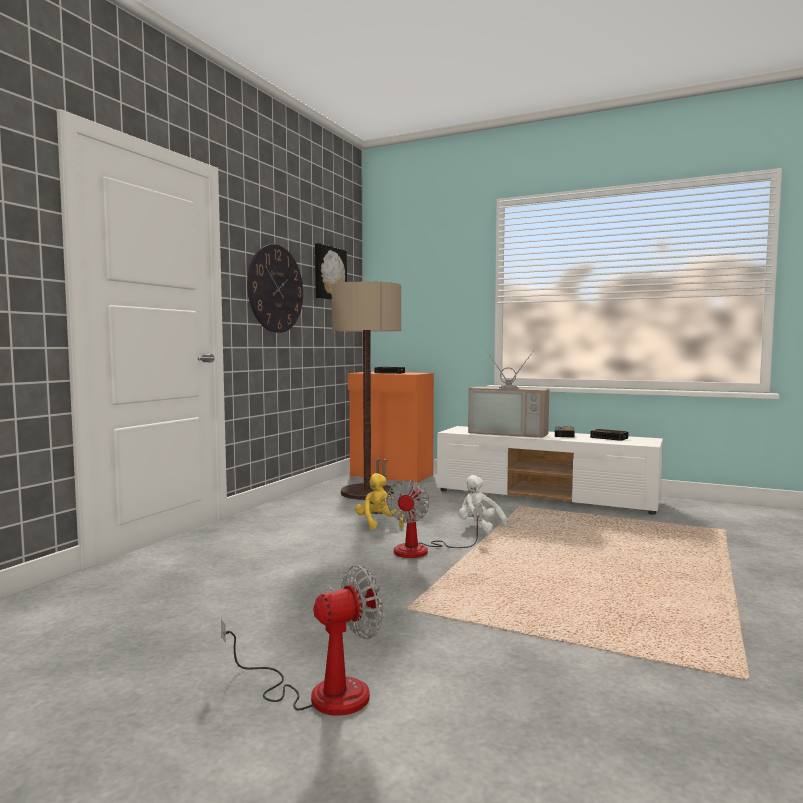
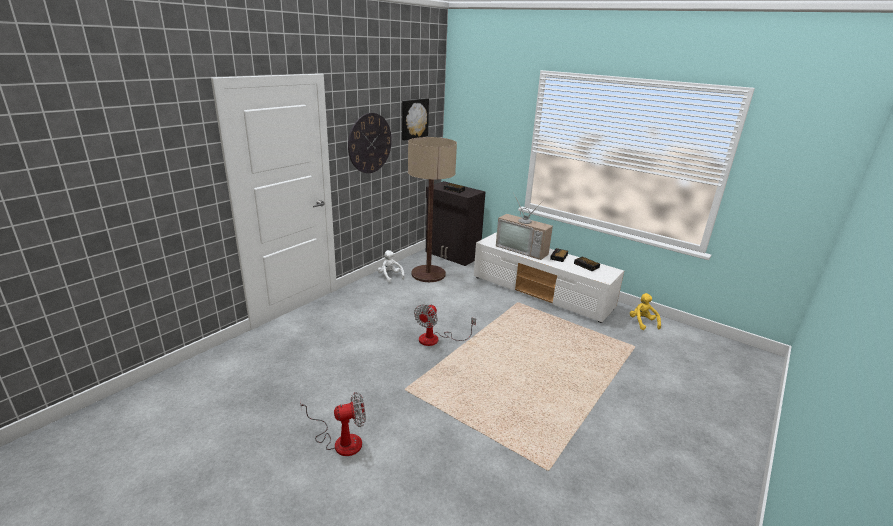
camera: 10 degrees right, 20 degrees up
(378, 523) = (421, 309): yellow plush toy -> yellow plush toy (642, 322)
(391, 475) = (452, 255): orange cabinet -> black cabinet
(479, 526) = (481, 320): white plush toy -> white plush toy (390, 276)

